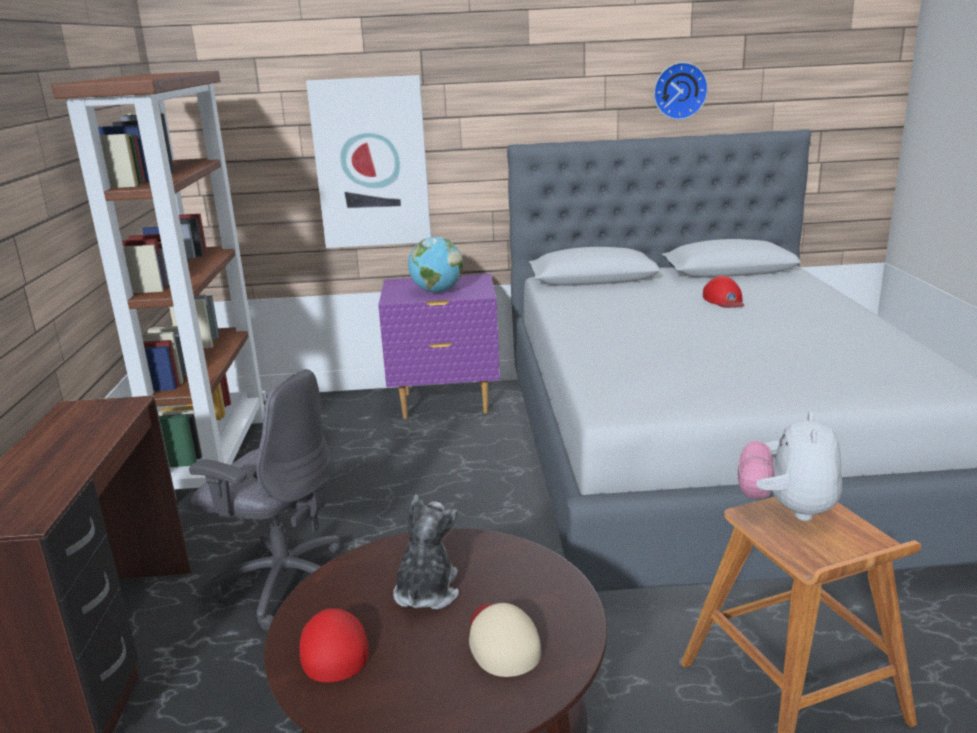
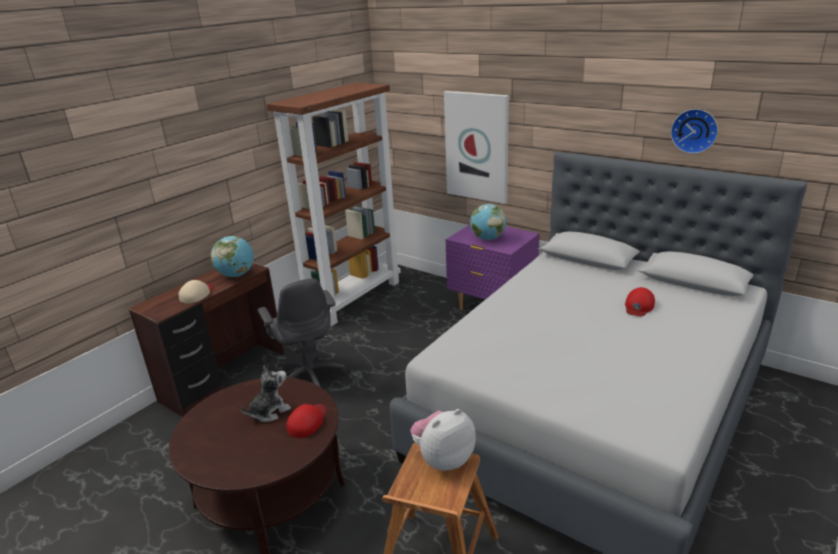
camera: 40 degrees right, 5 degrees up
(103, 421) = (236, 275): none -> globe
(333, 646) = (214, 416): red cap -> red cap (307, 421)
(502, 641) = (261, 449): beige cap -> beige cap (197, 294)

